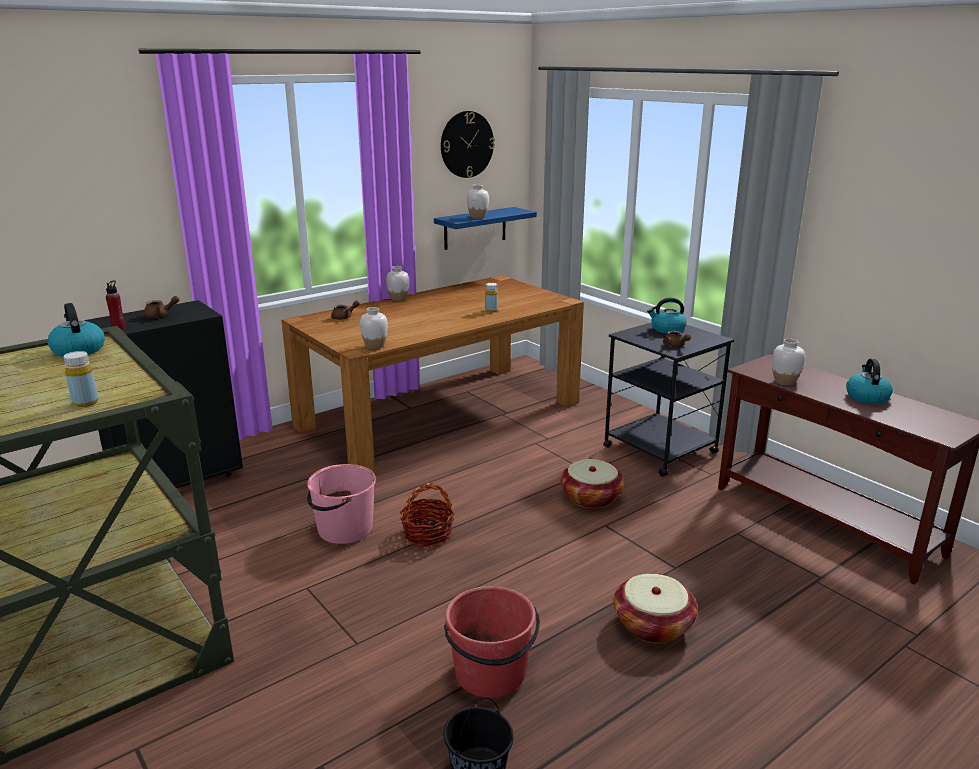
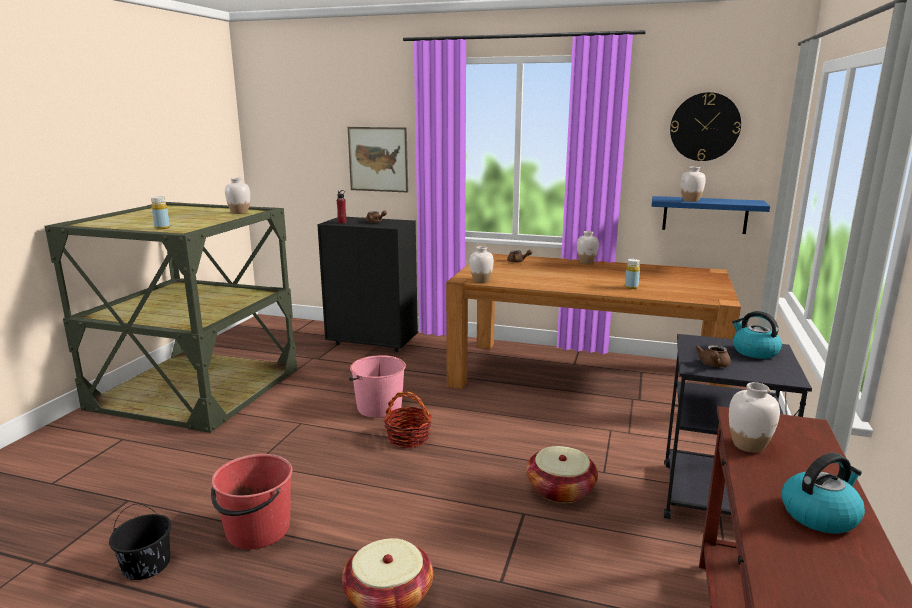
camera: 55 degrees right, 5 degrees down
(78, 350) = (239, 213): kettle -> white vase
(107, 226) = (378, 159): none -> picture

